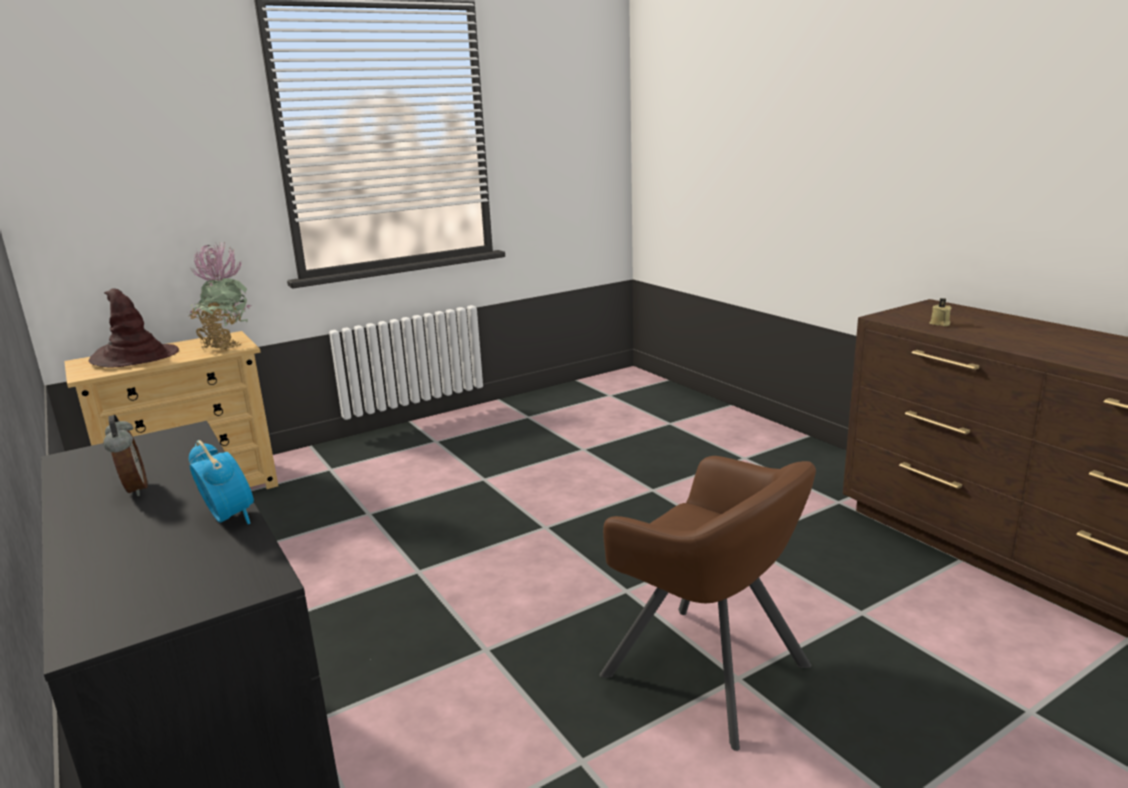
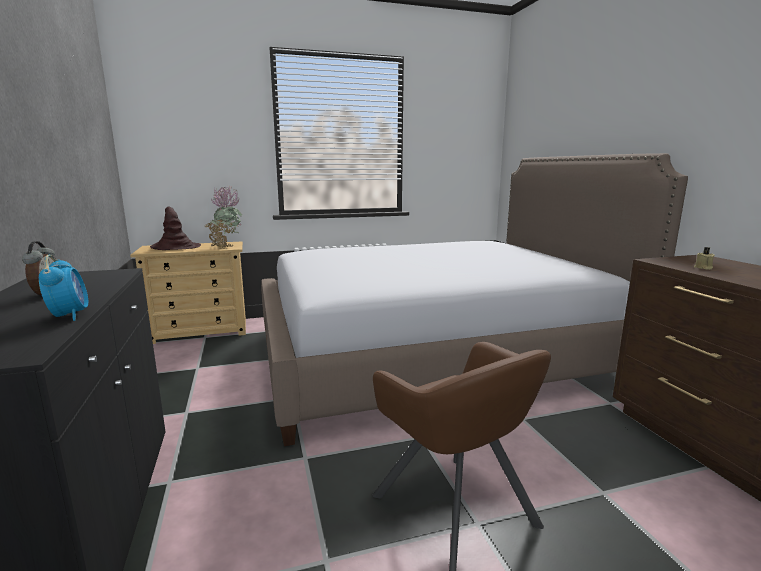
camera: 15 degrees right, 5 degrees down
(590, 474) = (433, 356): none -> bed

